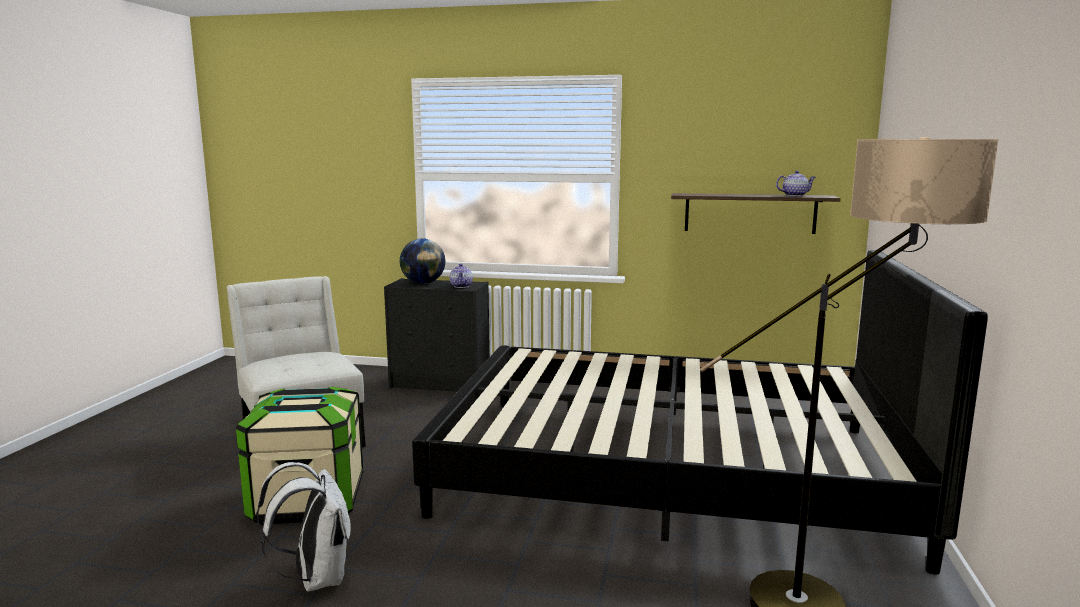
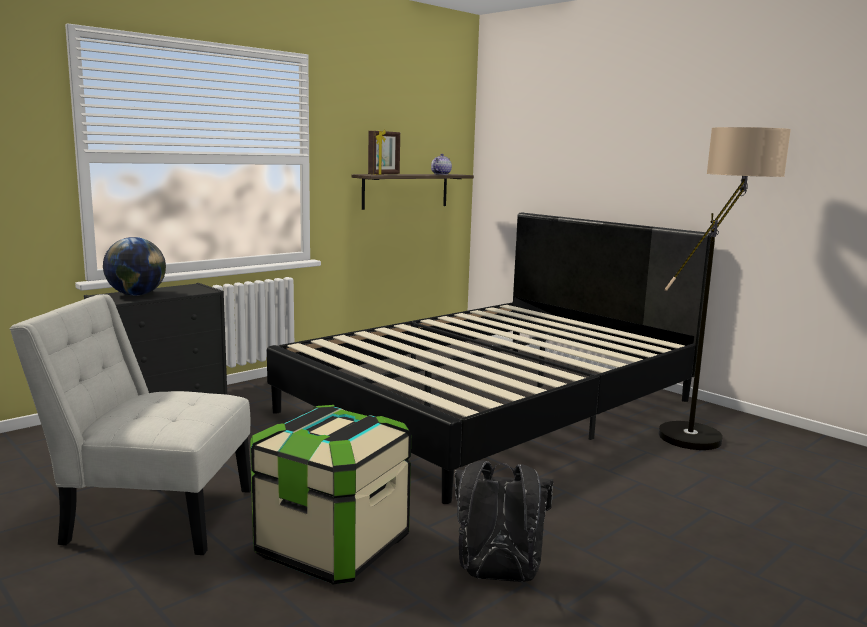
camera: 55 degrees left, 0 degrees up
(316, 578) = (497, 576): white backpack -> black backpack
(462, 286) = (192, 290): teapot -> none
(704, 194) = (384, 174): none -> picture frame

